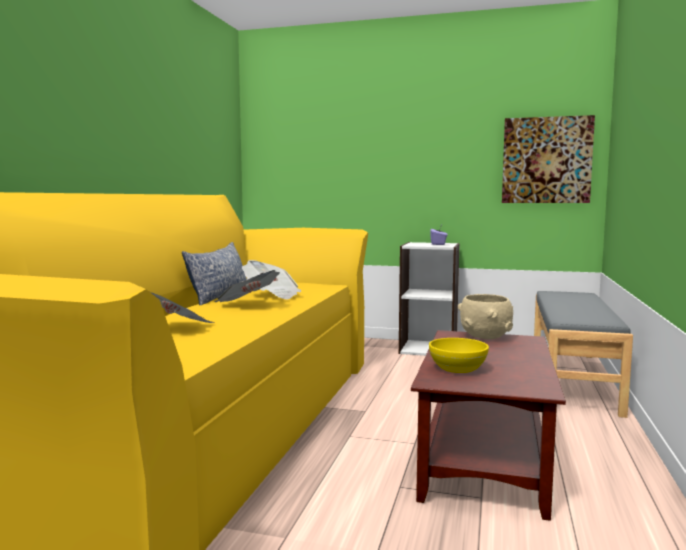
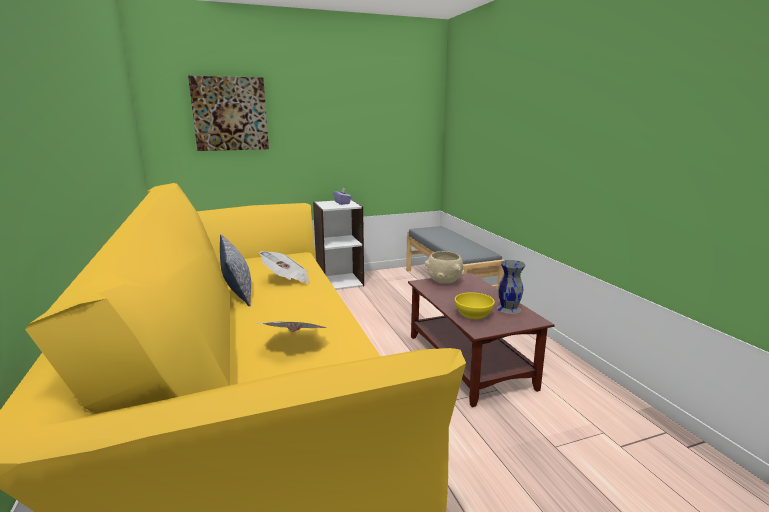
camera: 35 degrees left, 10 degrees up
(247, 304) = (295, 297): newspaper -> none
(523, 373) = (508, 308): none -> grey vase
(546, 160) = (407, 135): picture -> picture (230, 114)

